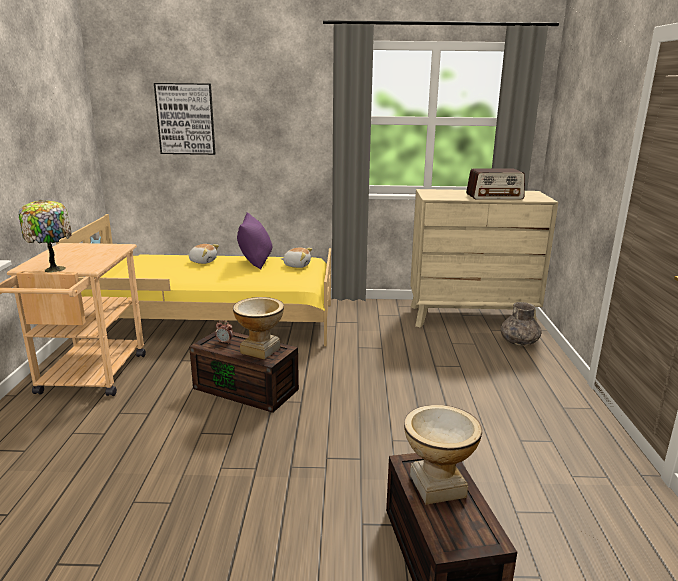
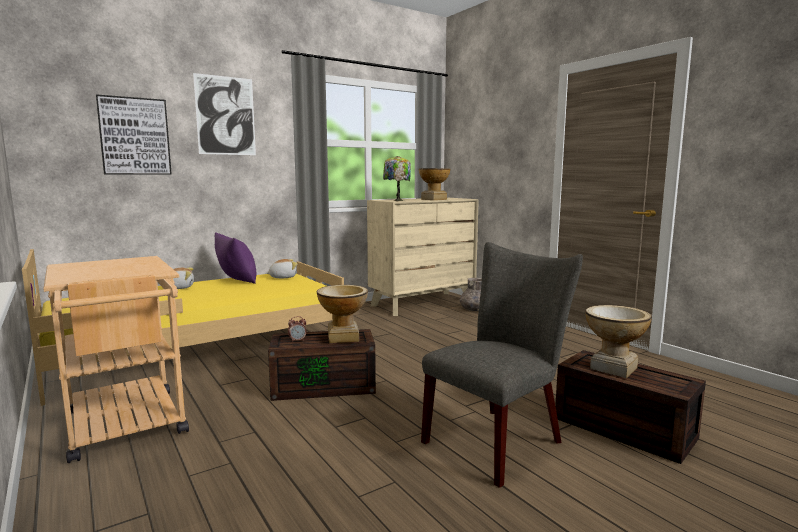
camera: 35 degrees left, 10 degrees down
(53, 268) = (113, 276): table lamp -> table lamp (397, 200)
(267, 95) = (225, 116): none -> picture
(300, 506) = (499, 439): none -> grey chair
(494, 196) = (434, 199): radio -> vase

